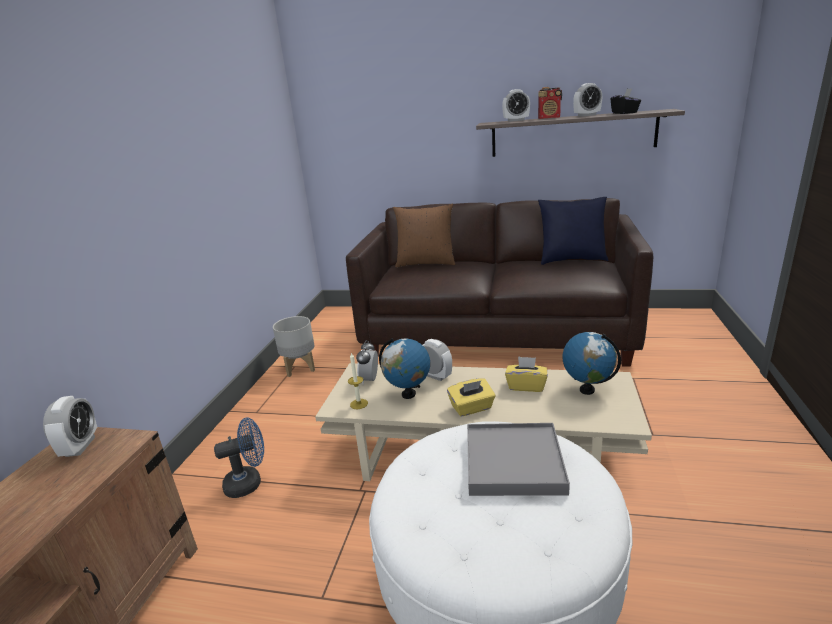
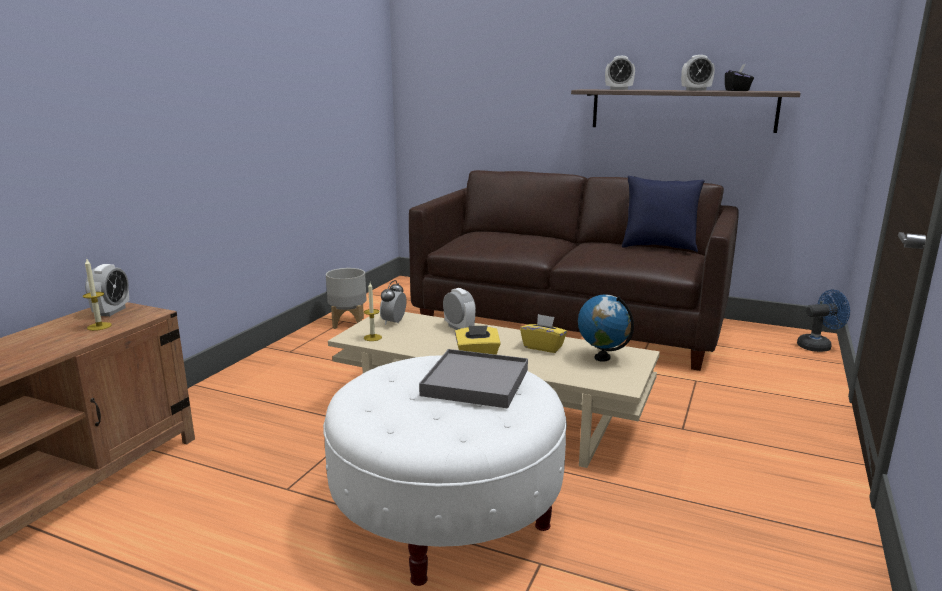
camera: 10 degrees right, 5 degrees down
(72, 475) = (99, 326): none -> candle
(249, 483) = (259, 402): blue fan -> blue fan (818, 346)
(408, 394) = (423, 337): globe -> none
(426, 263) = (500, 232): brown pillow -> none
(549, 118) = (655, 89): radio -> none

